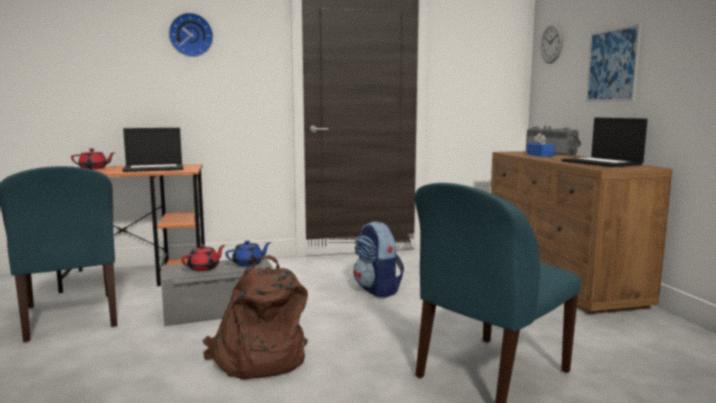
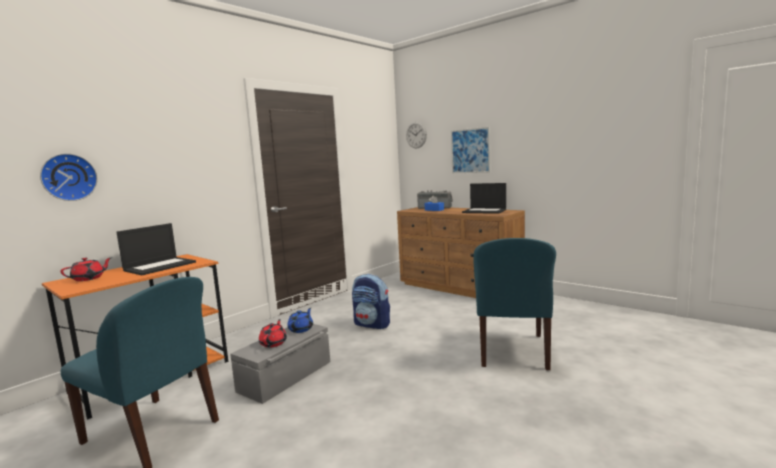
camera: 35 degrees left, 0 degrees up
(191, 35) = (164, 134): wall clock -> wall clock (68, 177)
(258, 359) = (379, 396): brown backpack -> none

